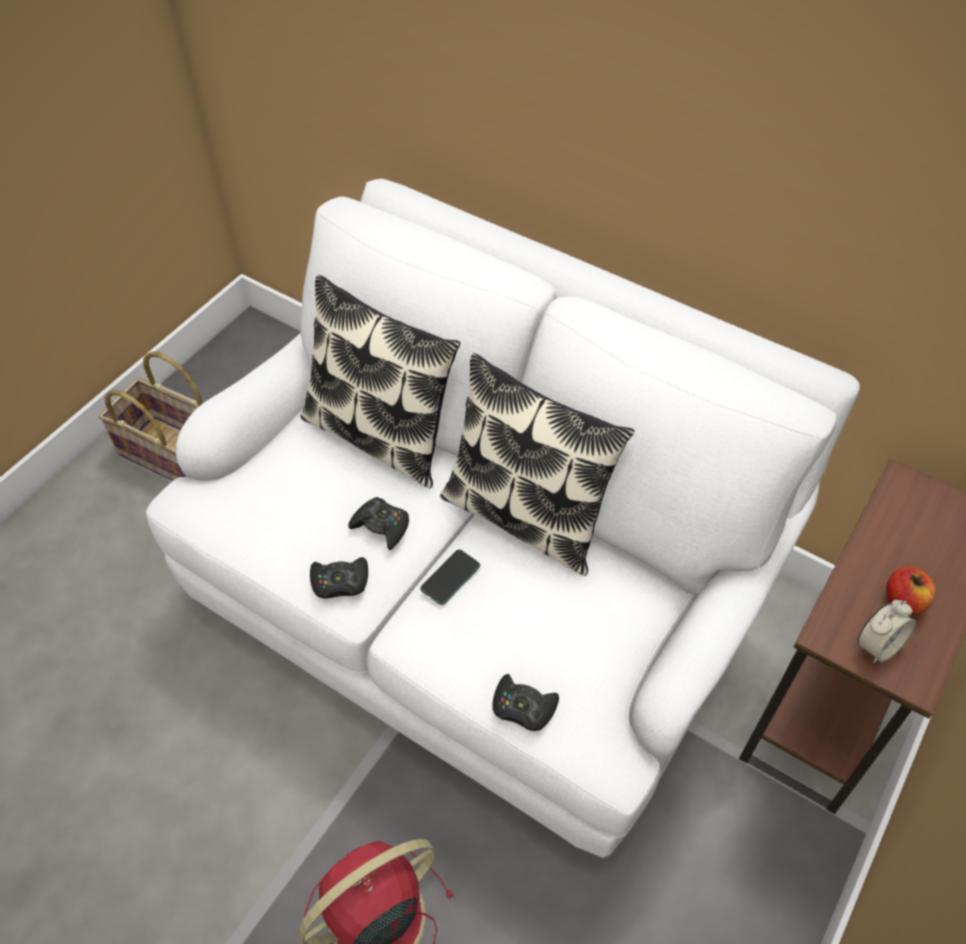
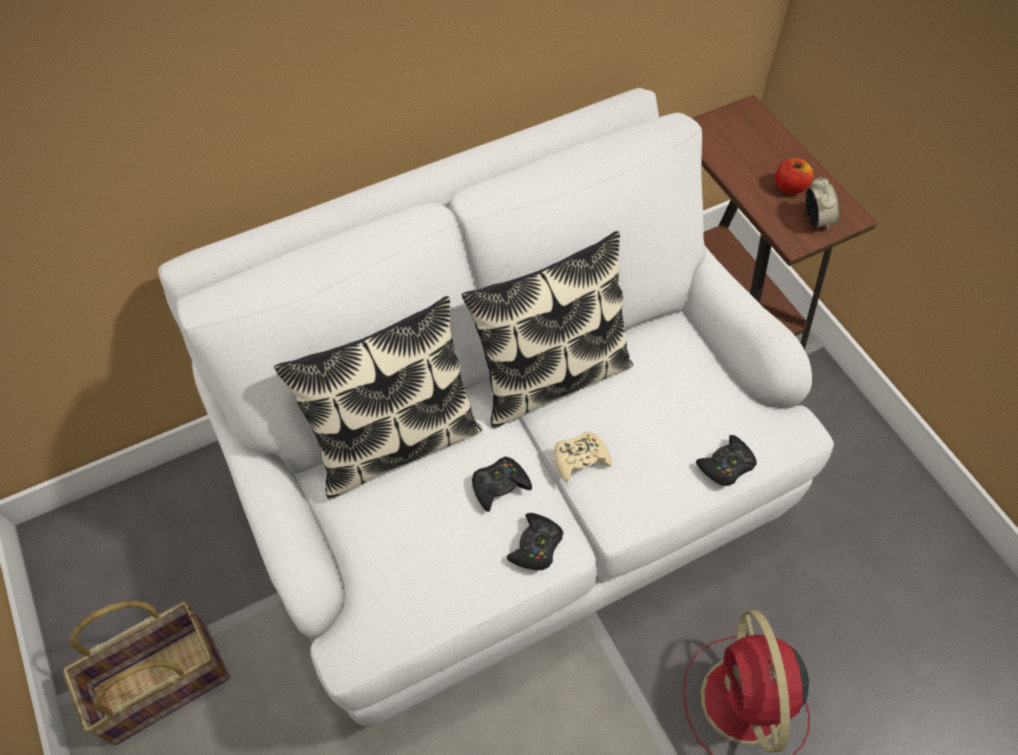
camera: 60 degrees left, 5 degrees up
(450, 578) = (580, 459): phone -> beige game controller

